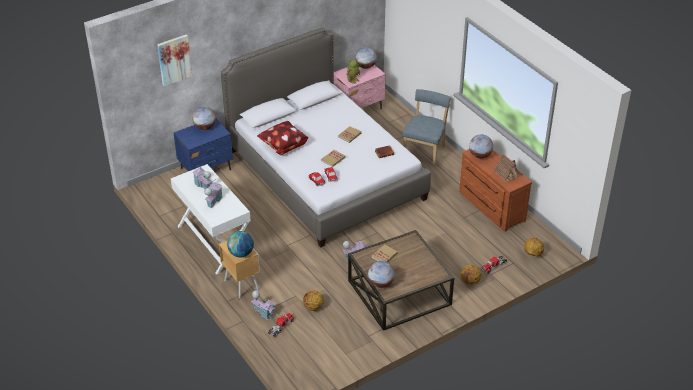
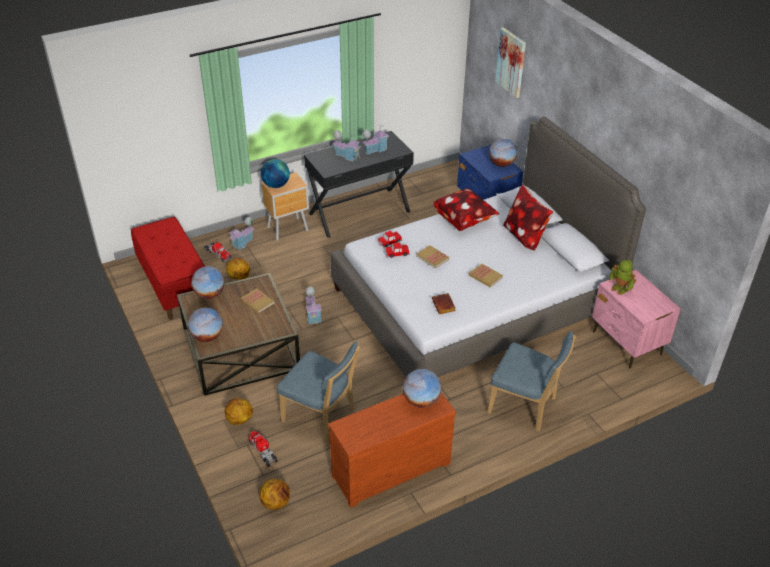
camera: 95 degrees right, 0 degrees up
(214, 242) = (359, 212): white desk -> black desk
(299, 118) = (524, 236): none -> pillow
(328, 348) = (174, 285): none -> red bench
(366, 66) = (658, 304): globe -> globe (207, 337)
(456, 241) = (321, 416): none -> blue chair
(505, 173) = (373, 425): toy house -> none

